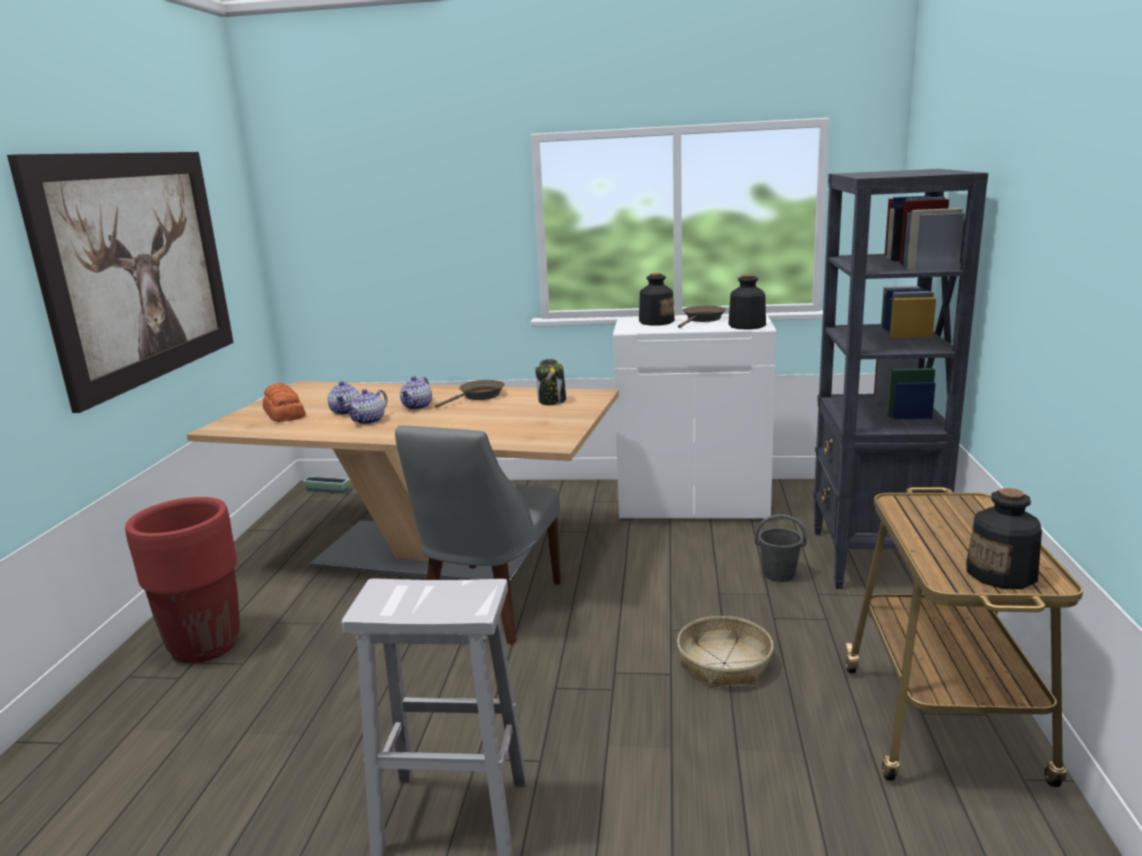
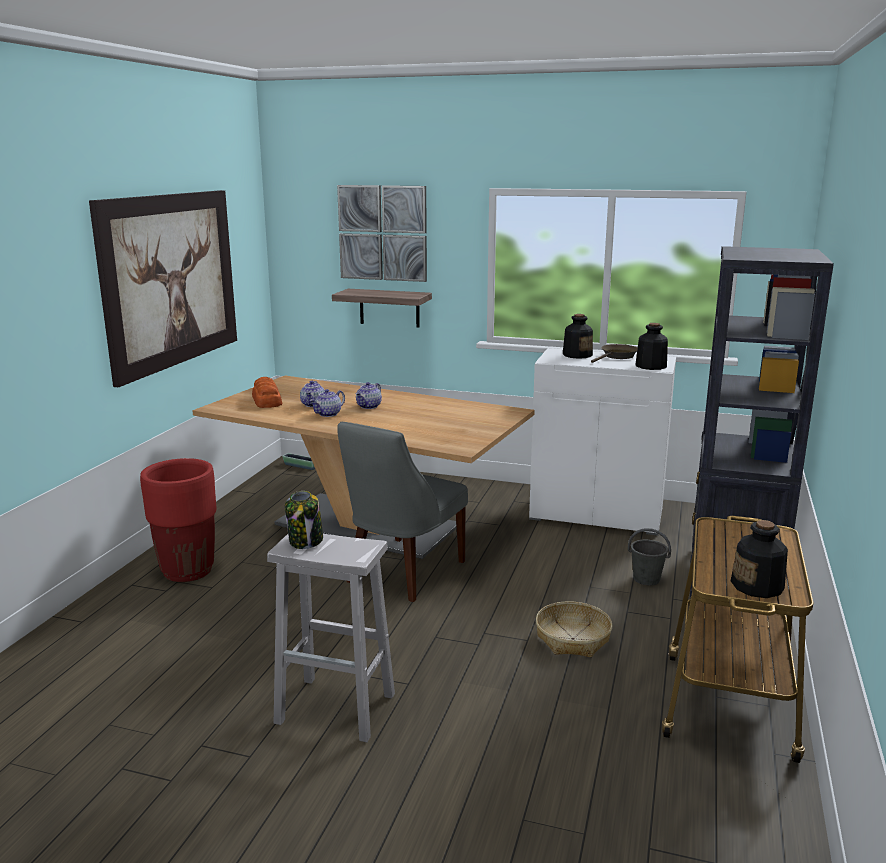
camera: 10 degrees right, 0 degrees up
(404, 198) = (382, 233): none -> picture
(420, 288) = (389, 308): none -> shelf
(479, 396) = (420, 403): brown frying pan -> none
(552, 401) = (476, 413): jar -> jar (306, 541)

